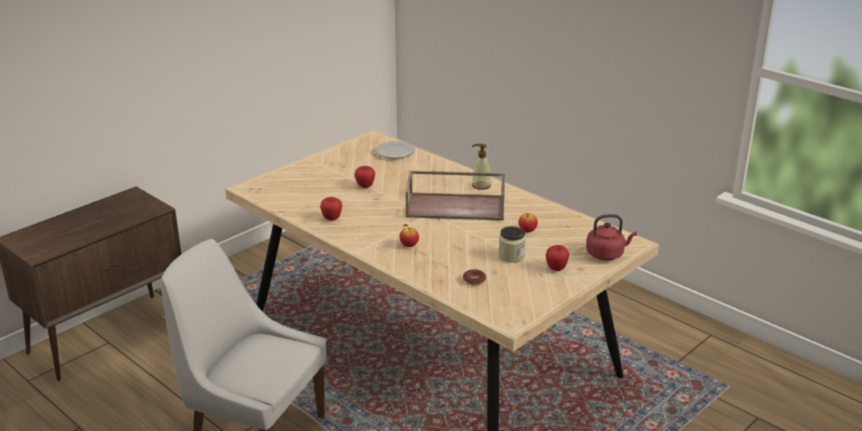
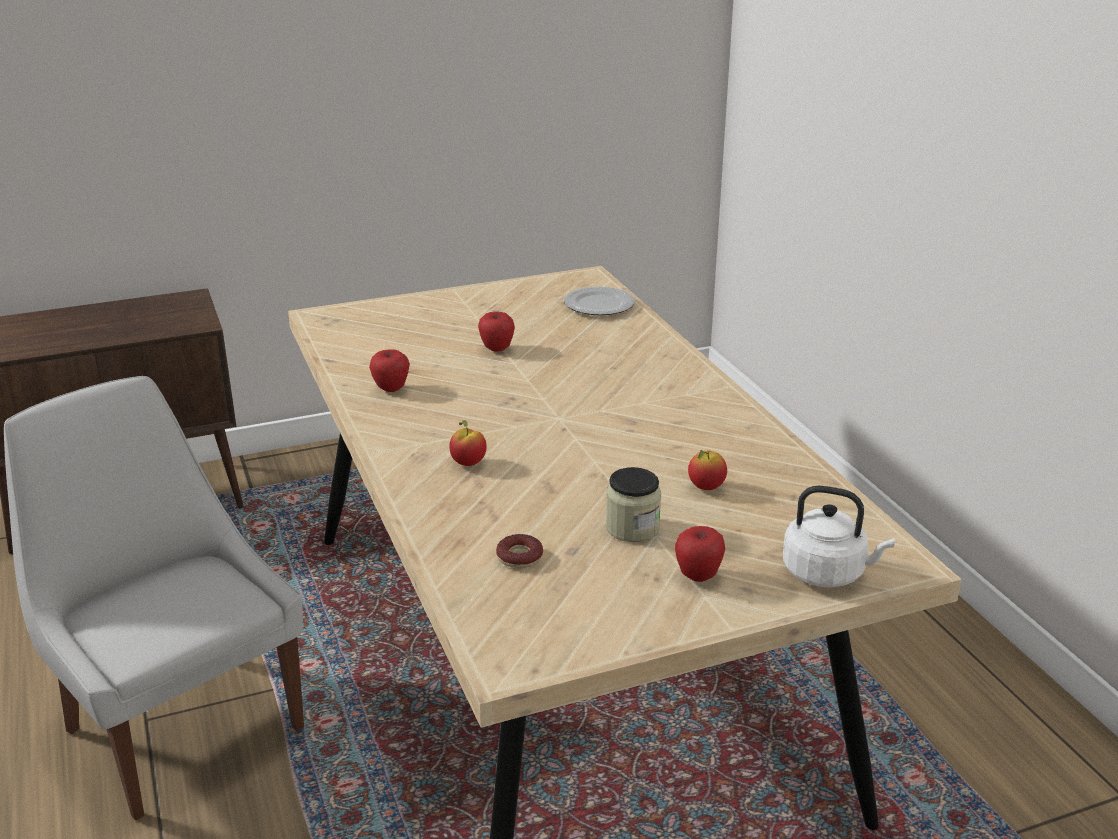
camera: 25 degrees right, 0 degrees up
(456, 206) = (617, 413): brown tray -> none
(481, 186) = (693, 387): soap dispenser -> none
(606, 254) = (827, 573): red kettle -> white kettle

